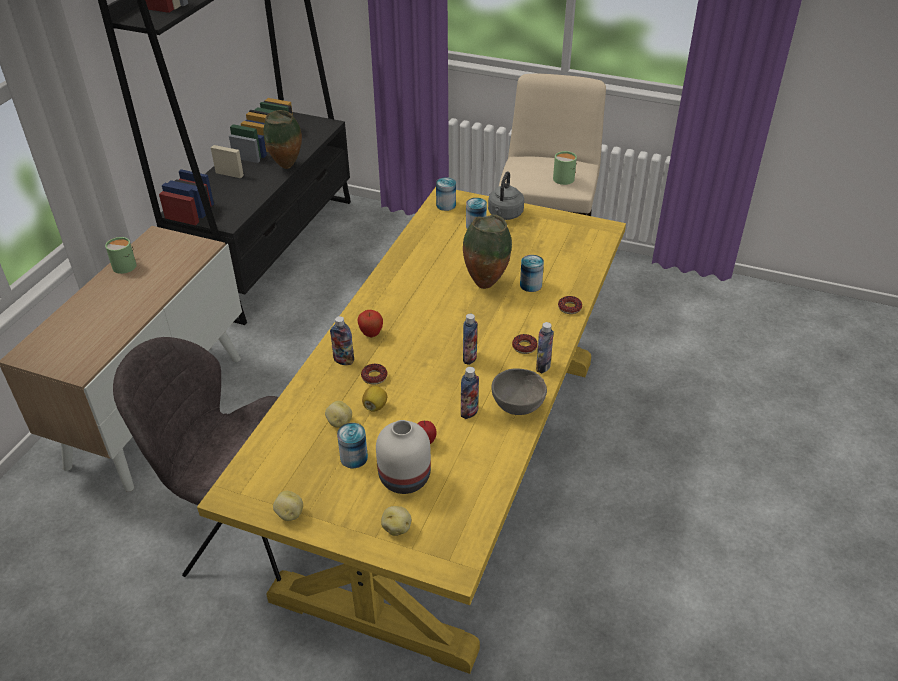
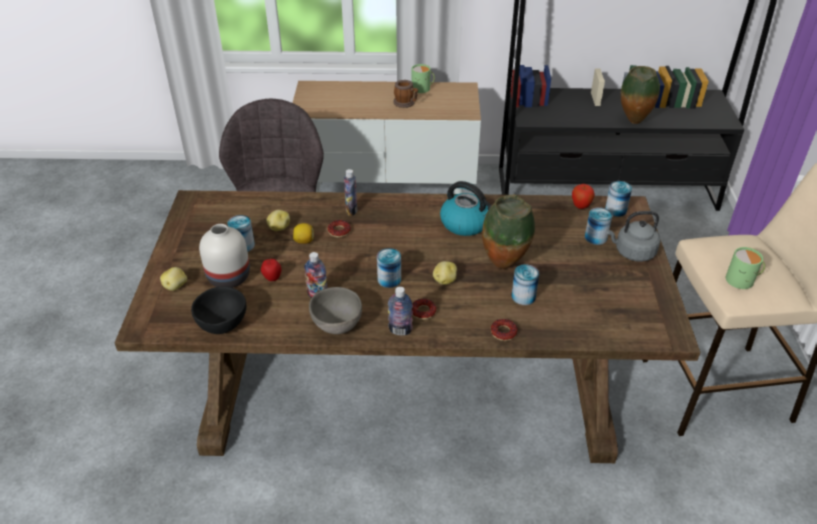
camera: 70 degrees right, 0 degrees up
(145, 284) = (406, 103): none -> mug
(289, 514) = (179, 231): potato -> potato (444, 280)
(371, 334) = (392, 215): apple -> apple (580, 206)
(414, 290) = (466, 223): none -> kettle
(449, 466) = (409, 382): yellow dining table -> brown dining table
(469, 358) = (389, 279): bottle -> can
(480, 494) = (221, 324): none -> black bowl

